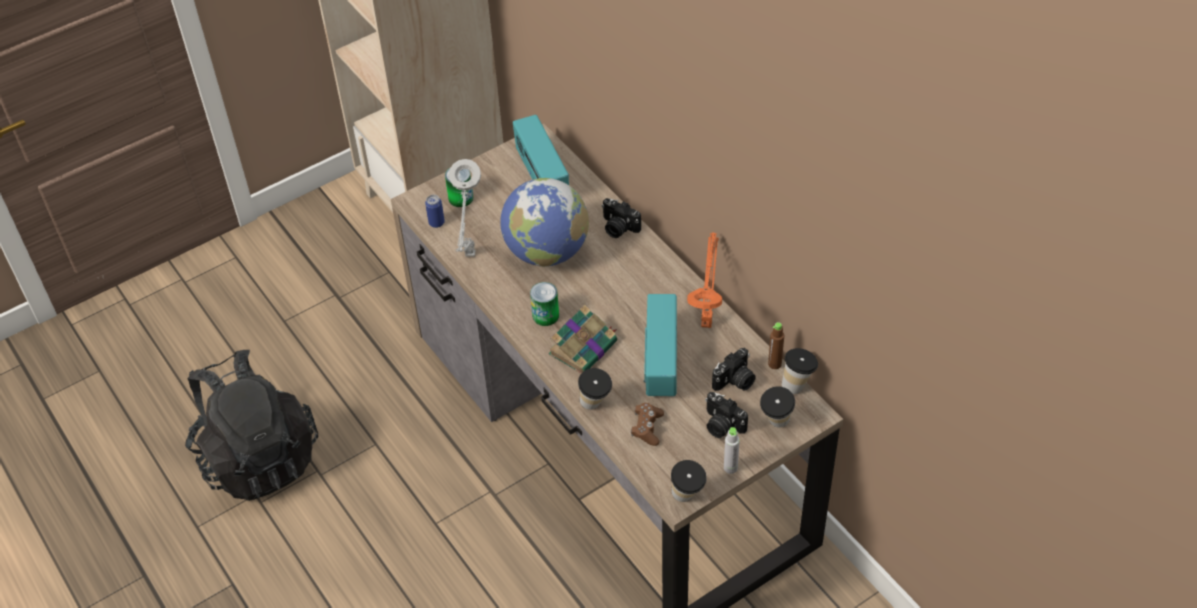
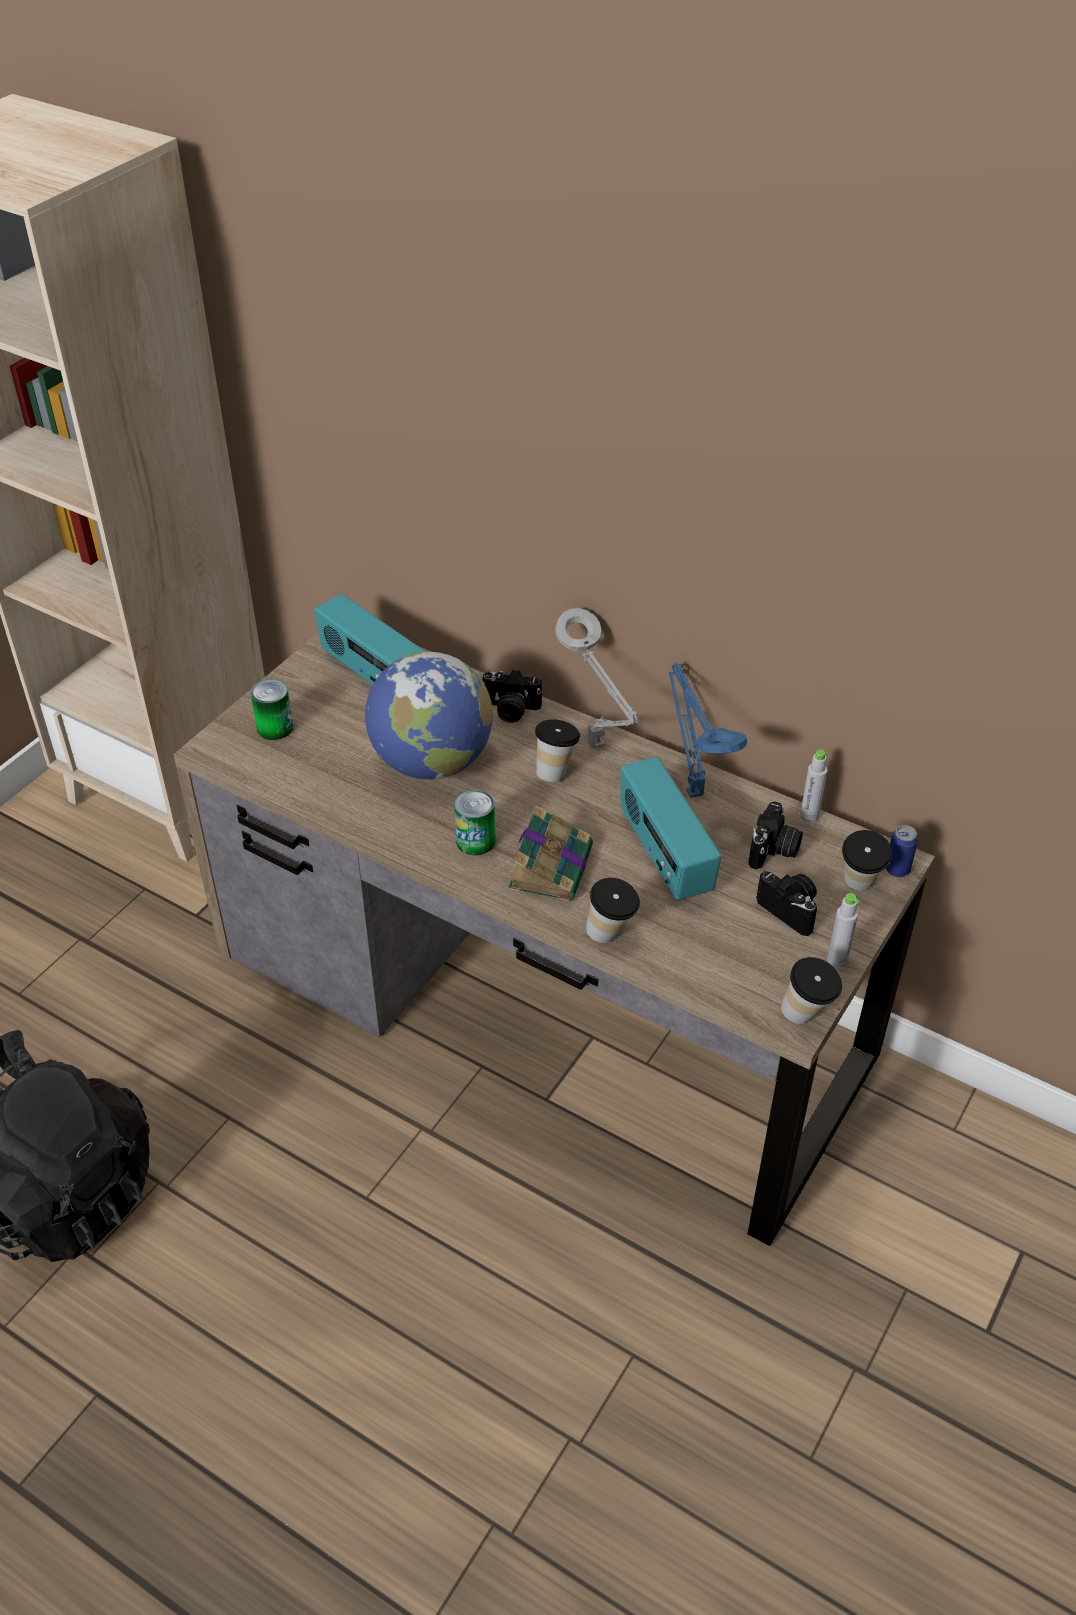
camera: 25 degrees left, 5 degrees down
(436, 223) = (256, 766): can -> can (897, 869)
(470, 257) = (328, 796): grey table lamp -> grey table lamp (598, 748)
(647, 428) = (698, 943): brown game controller -> none
(706, 322) = (693, 790): orange table lamp -> blue table lamp
(721, 425) = (791, 910): camera -> camera turned 150 degrees counterclockwise
(774, 364) = (809, 815): brown bottle -> grey bottle
(797, 384) = (853, 832): cup -> cup (556, 771)

